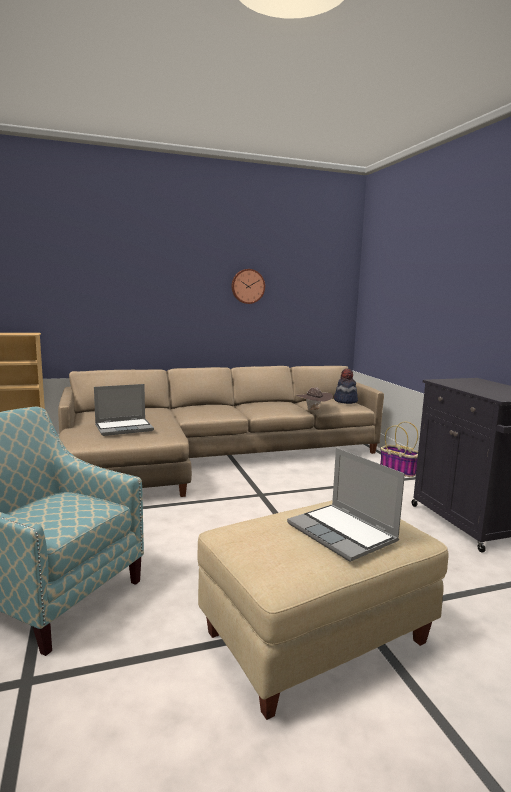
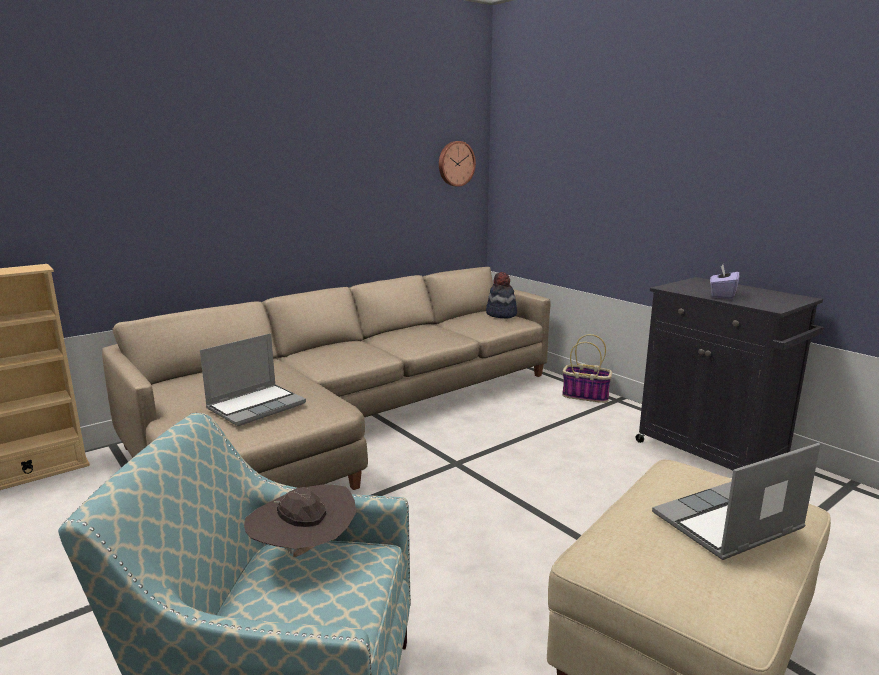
camera: 20 degrees left, 5 degrees up
(247, 286) = (356, 166): wall clock -> wall clock (455, 163)
(313, 410) = (475, 334): brown hat -> brown hat (304, 552)
(343, 533) = (727, 524): laptop -> laptop turned 120 degrees clockwise
(473, 388) = (722, 295): none -> purple tissue box

